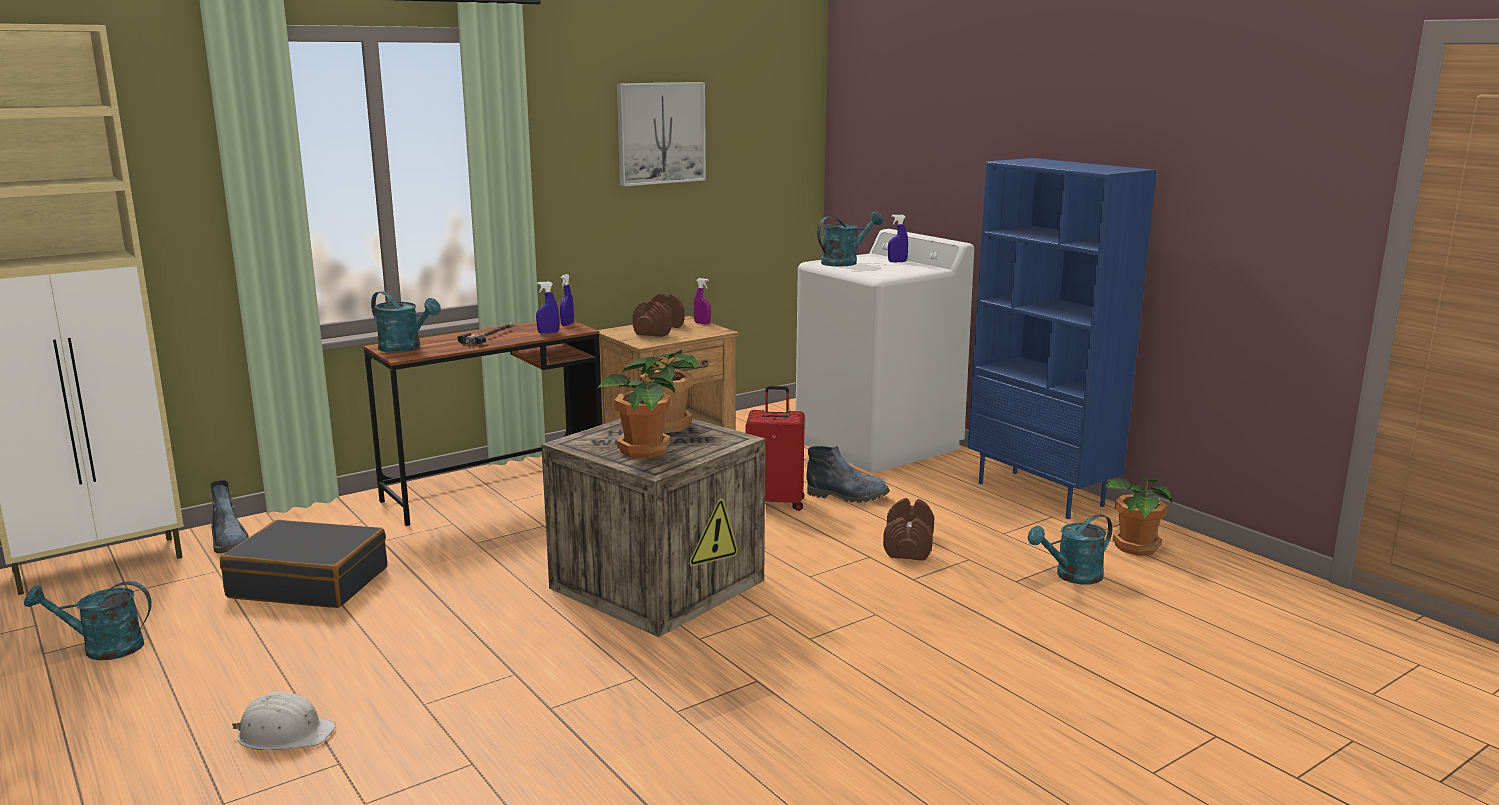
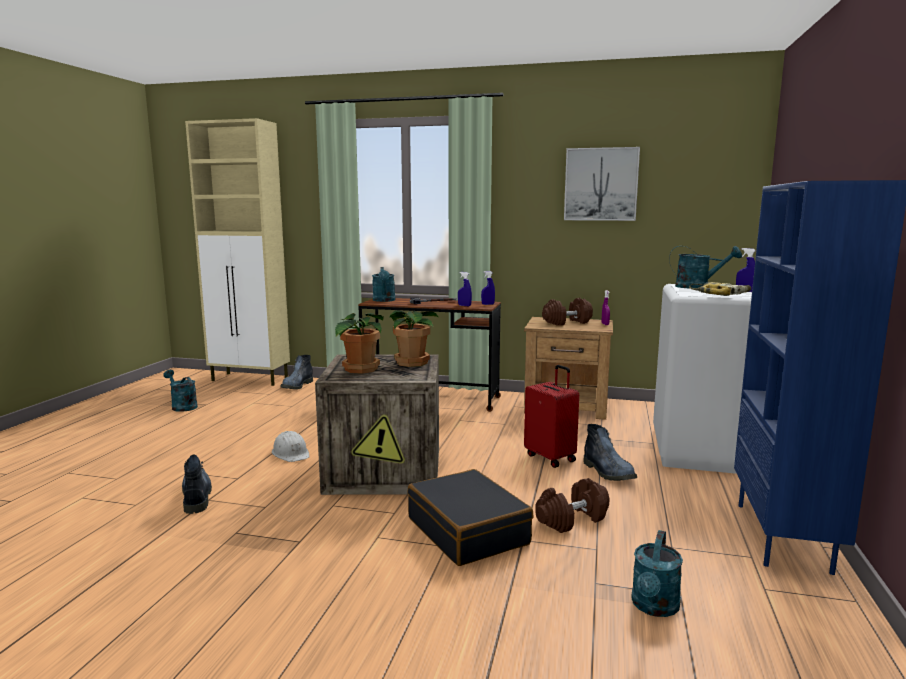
camera: 50 degrees right, 5 degrees down
(285, 733) = (136, 459): white hard hat -> white hard hat (291, 453)
(309, 582) = (279, 409): black suitcase -> black suitcase (468, 531)
(521, 713) = (196, 495): none -> boot
(898, 270) = (720, 294): none -> power drill
(1072, 576) = (654, 607): turquoise watering can -> turquoise watering can turned 90 degrees counterclockwise
(1135, 547) = (783, 622): potted plant -> none

